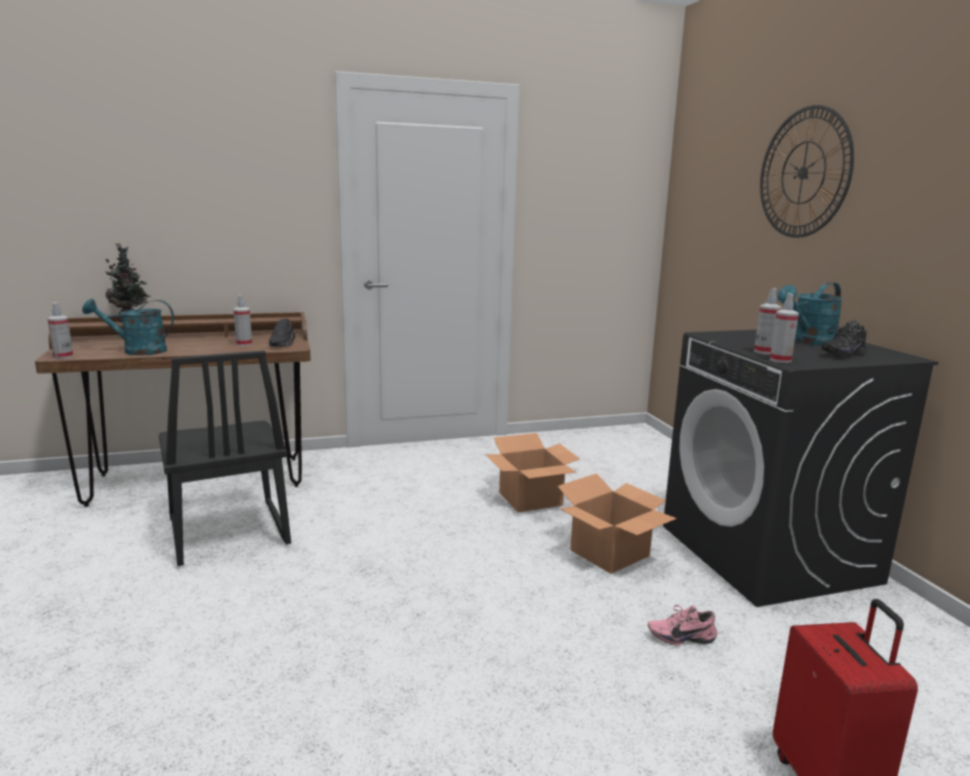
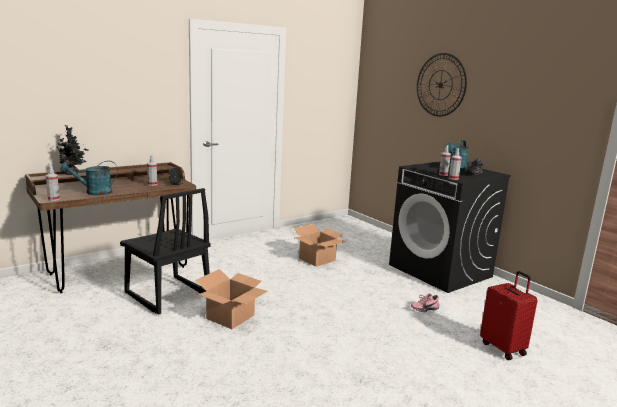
camera: 20 degrees left, 0 degrees up
(610, 552) = (372, 279): cardboard box -> cardboard box (230, 316)

